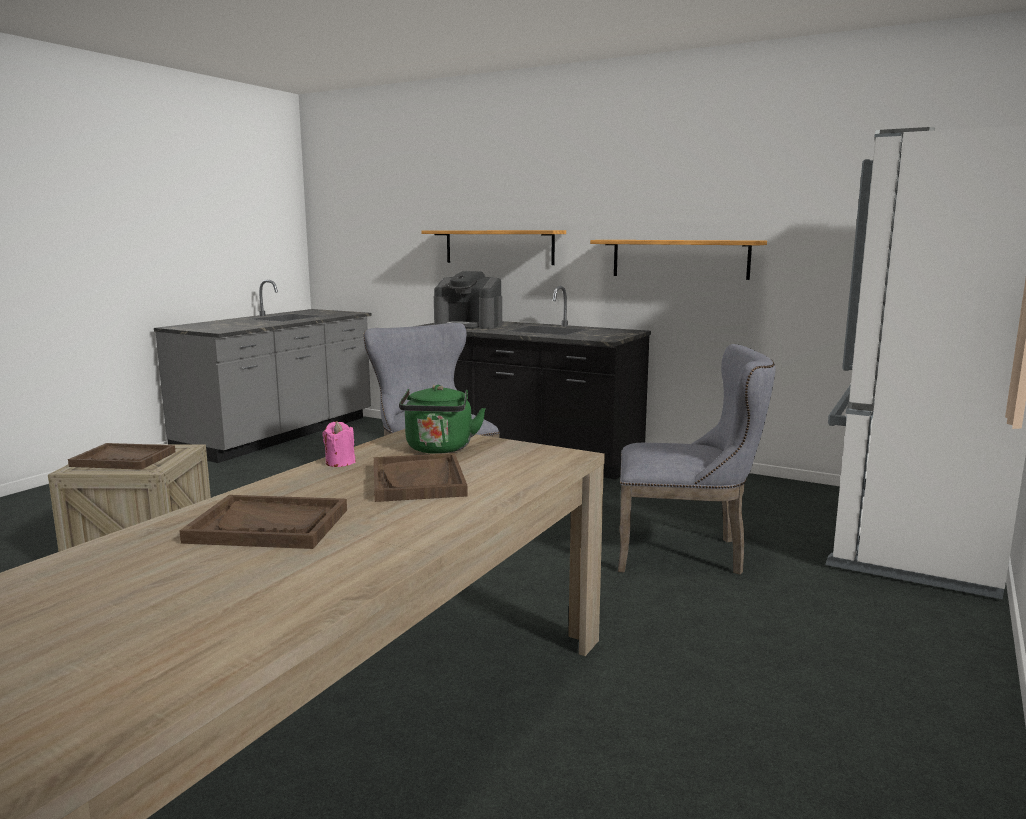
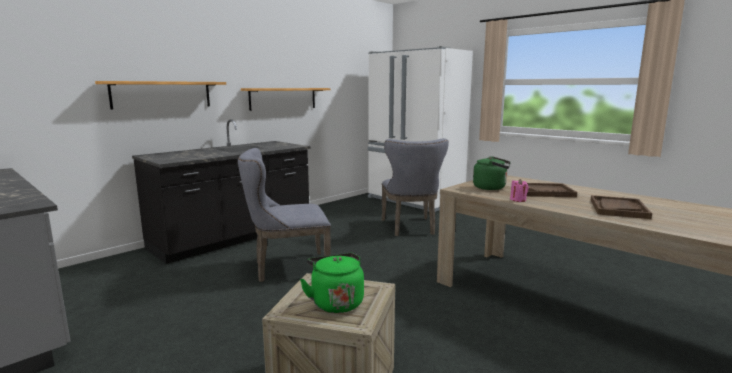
camera: 75 degrees left, 0 degrees up
(124, 459) = (336, 302): brown tray -> green kettle
(469, 325) = (183, 155): coffee machine -> none
(687, 553) = (410, 228): grey chair -> grey chair turned 150 degrees clockwise

